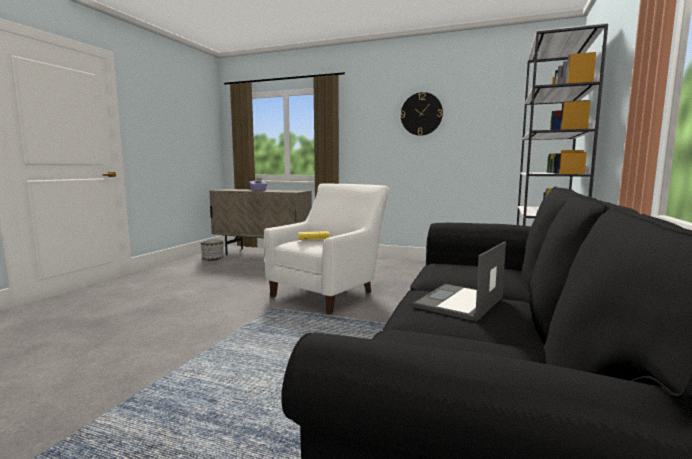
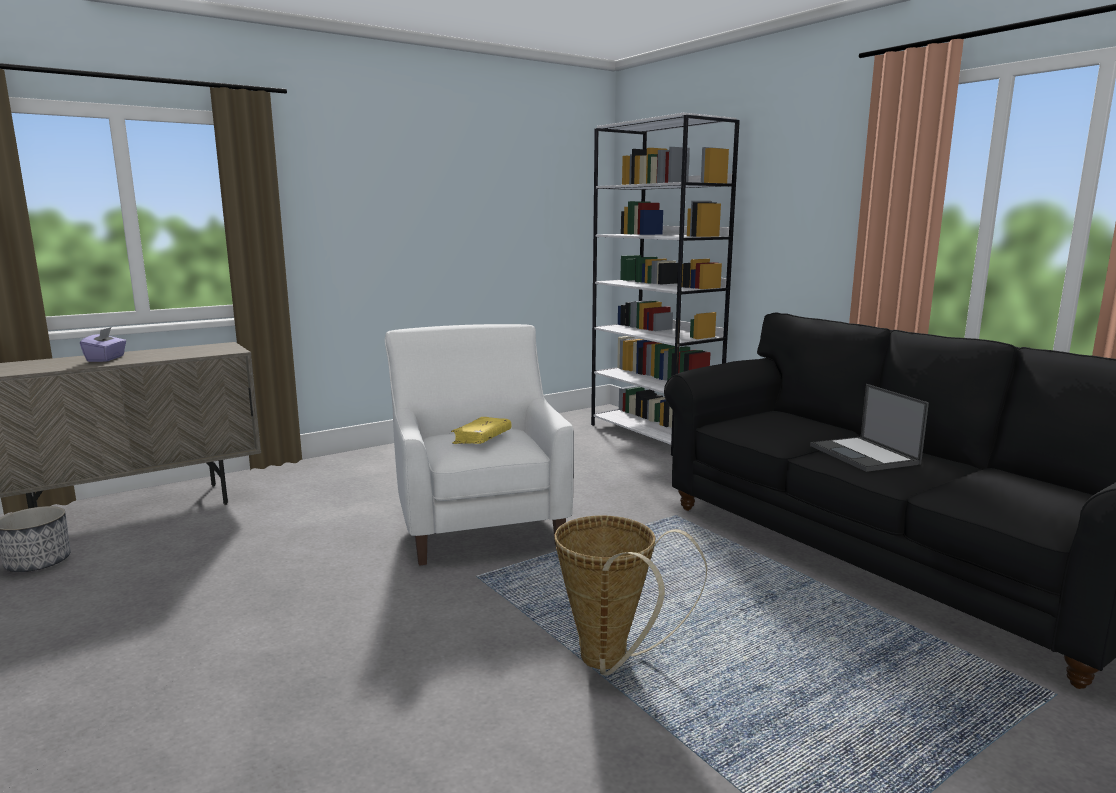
camera: 55 degrees left, 5 degrees up
(212, 355) = (611, 663): none -> basket
(421, 114) = (428, 185): wall clock -> none

